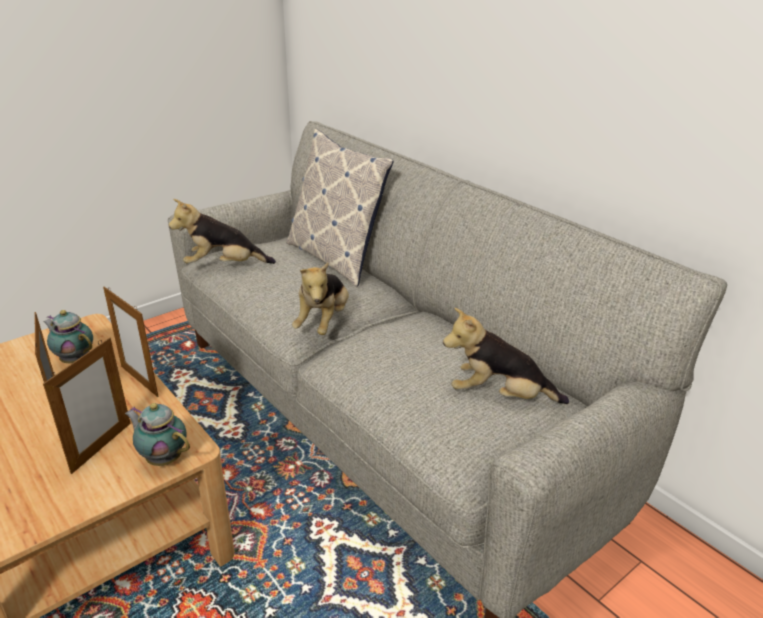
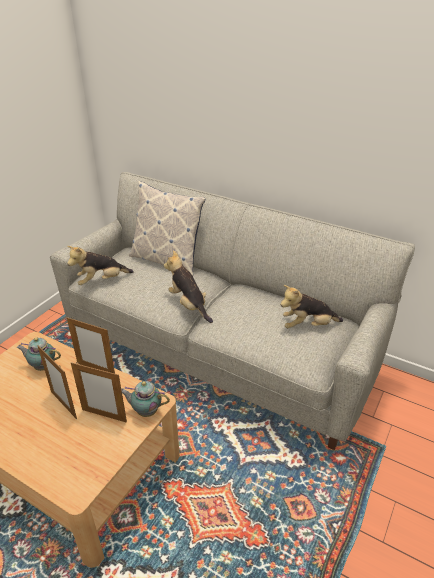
camera: 20 degrees left, 5 degrees up
(101, 447) = (104, 415): picture frame -> picture frame turned 105 degrees clockwise
(323, 322) = (189, 305): plush toy -> plush toy turned 150 degrees clockwise

